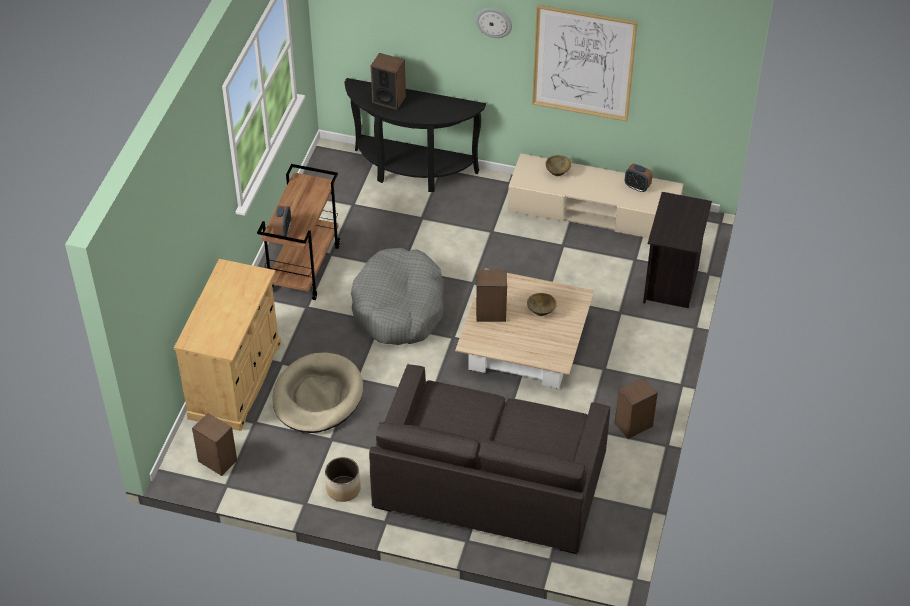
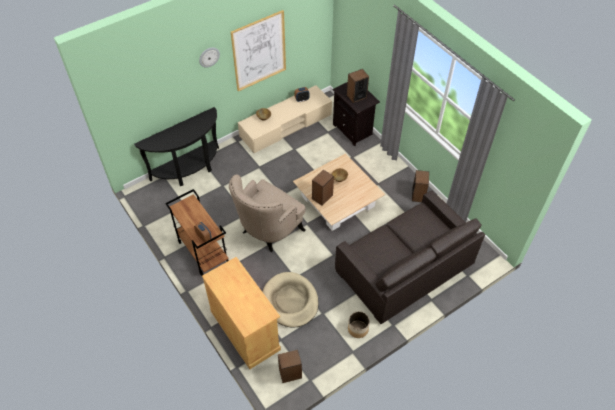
camera: 50 degrees left, 5 degrees up
(389, 99) = (169, 138): speaker -> speaker (356, 96)
(399, 307) = (268, 231): grey dog bed -> beige armchair

